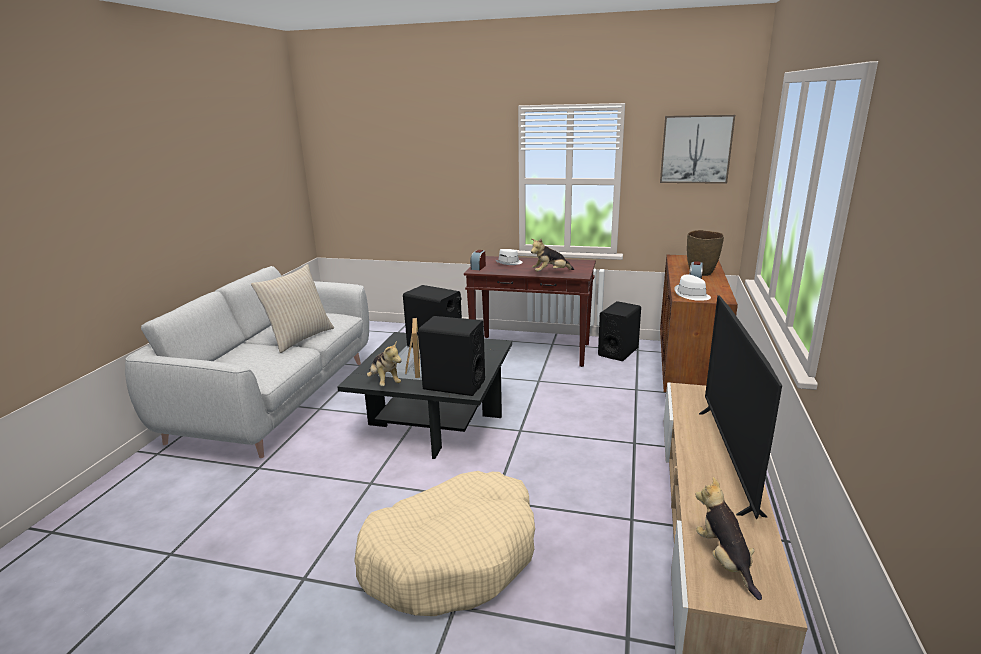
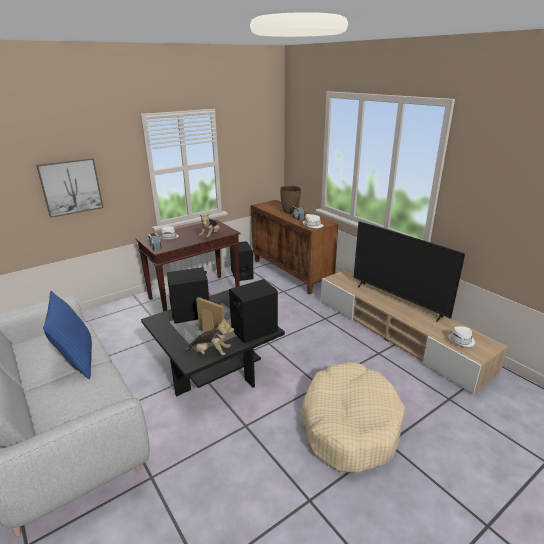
camera: 50 degrees left, 5 degrees up
(299, 338) = (77, 360): beige pillow -> blue pillow
(696, 149) = (256, 136): picture -> picture (71, 187)
(724, 560) = (461, 341): plush toy -> white hat

